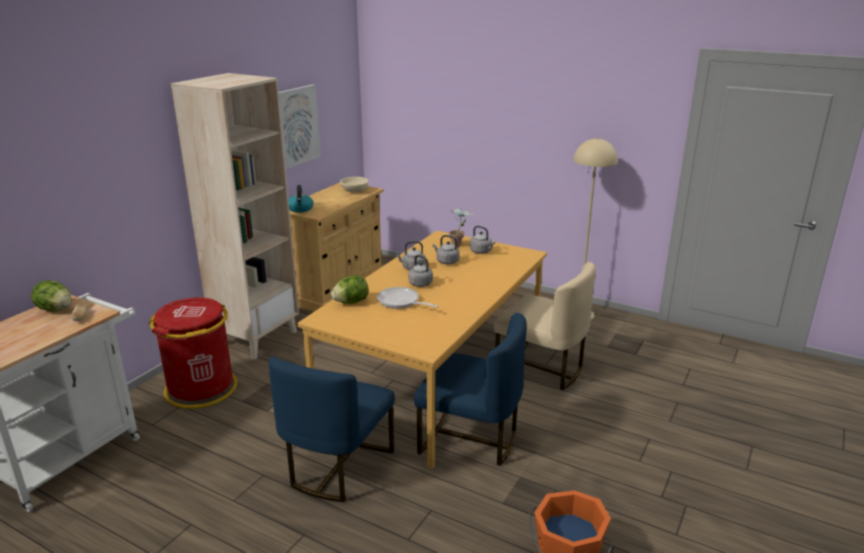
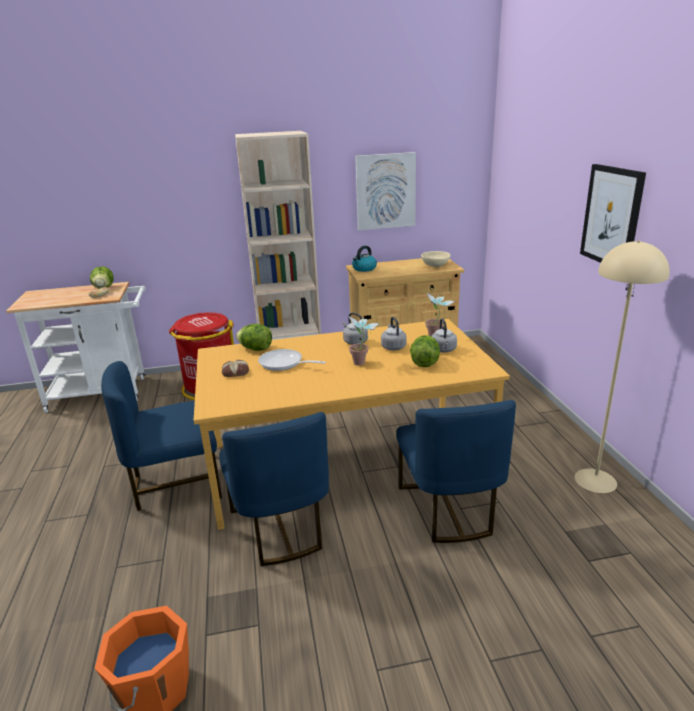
camera: 50 degrees right, 0 degrees up
(379, 322) = (235, 372): none -> bread
(401, 302) = (284, 364): frying pan -> frying pan turned 60 degrees counterclockwise
(419, 283) = (331, 355): grey kettle -> none
(454, 279) = (363, 363): none -> potted plant
(489, 264) = (424, 363): none -> lettuce
(538, 124) = (612, 216): none -> picture
(541, 369) = (449, 509): beige chair -> blue chair

